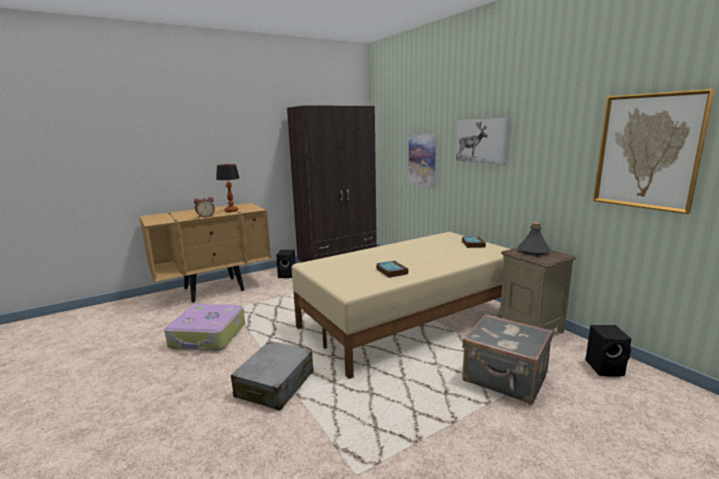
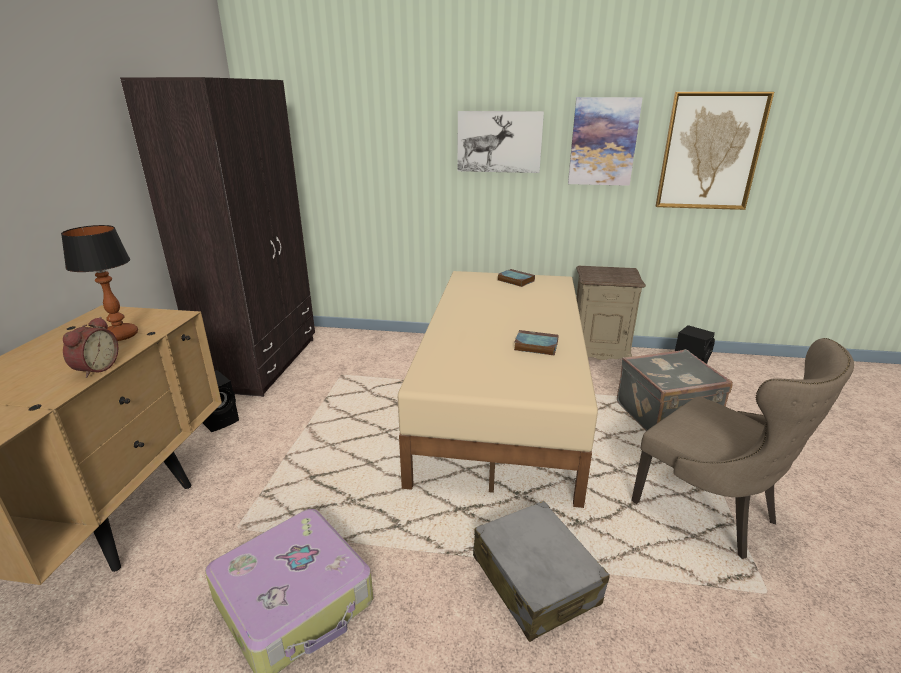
camera: 50 degrees left, 10 degrees up
(414, 429) = (710, 511): none -> beige chair
(422, 160) = (383, 172): picture -> picture (603, 142)
(533, 251) = (603, 273): grey bottle -> none

